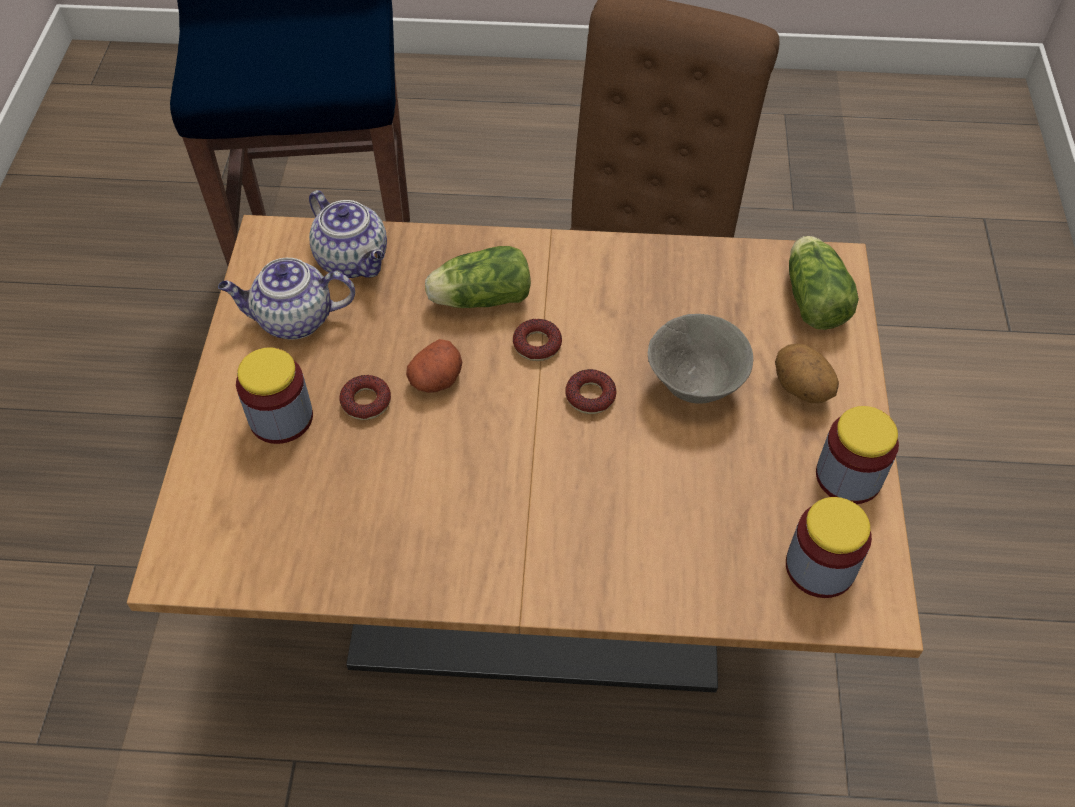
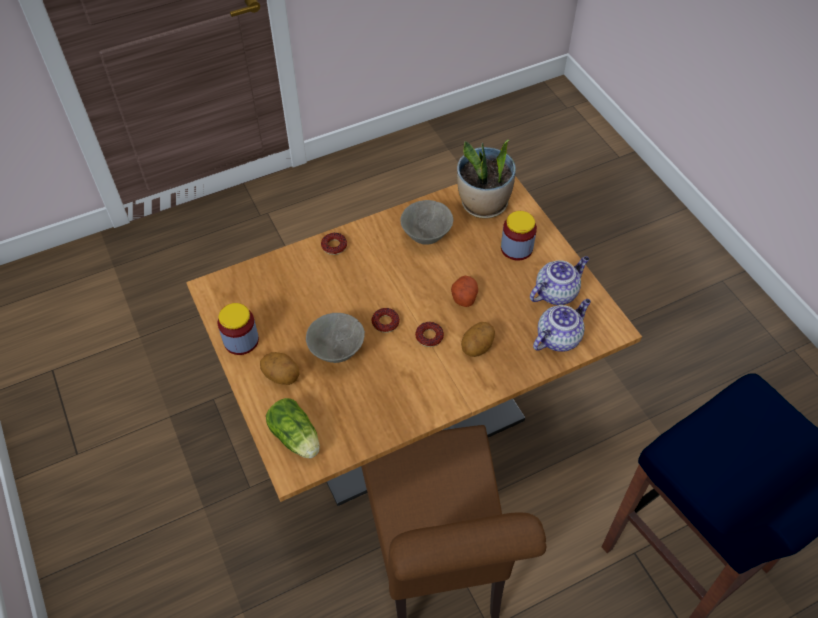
camera: 150 degrees right, 0 degrees up
(255, 532) = (483, 204): none -> potted plant
(354, 261) = (558, 337): teapot -> teapot turned 120 degrees clockwise
(366, 402) = (486, 271): donut -> donut (334, 246)
(413, 517) = (426, 237): none -> grey bowl
(478, 299) = (477, 347): lettuce -> potato
(820, 567) = (241, 294): jar -> none

